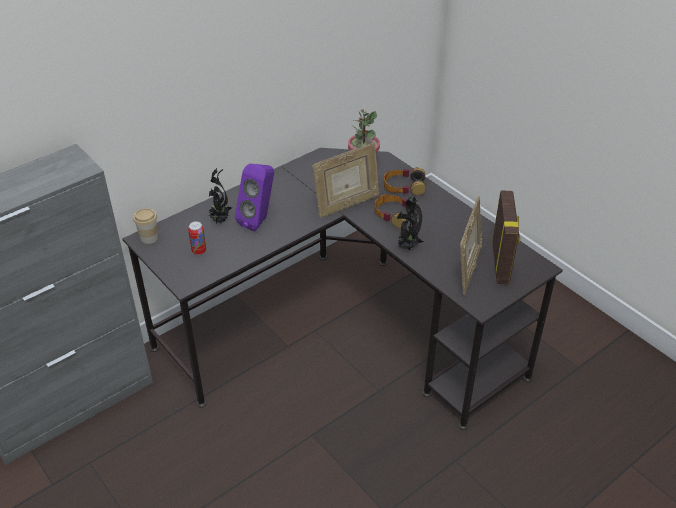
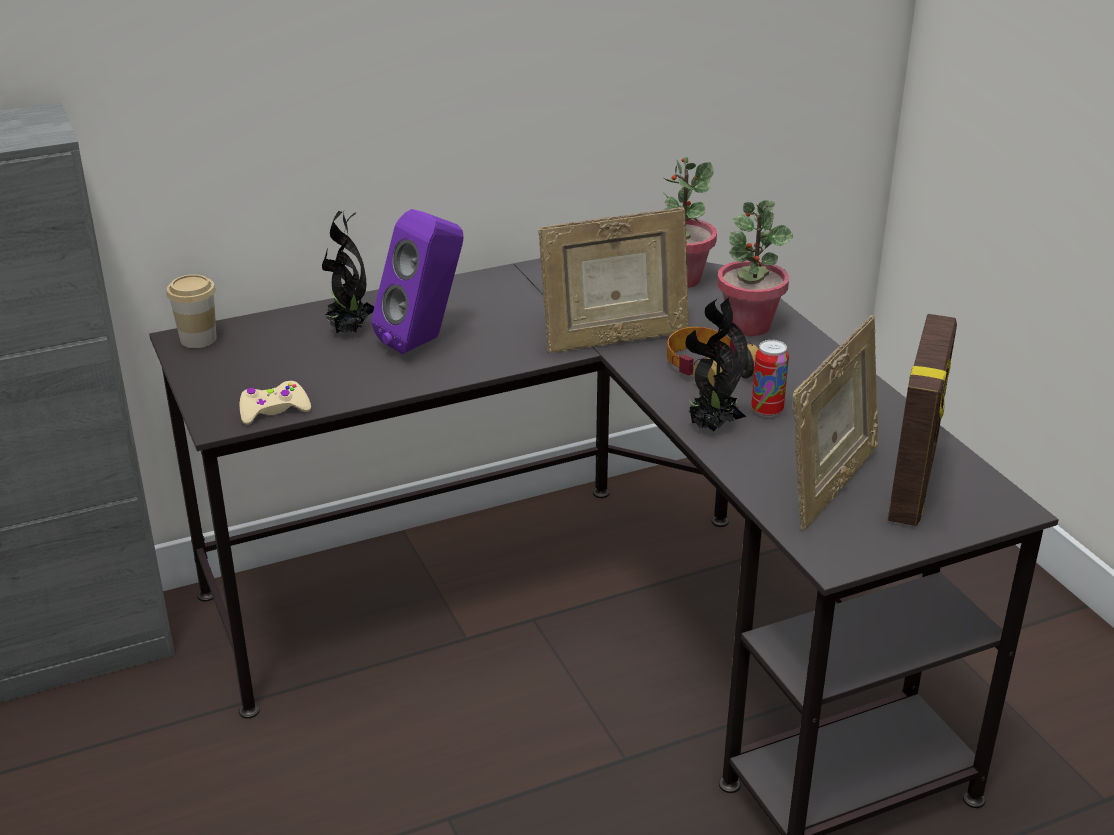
camera: 15 degrees right, 10 degrees down
(199, 251) = (279, 373): can -> can (767, 410)
(207, 273) = (273, 410): none -> beige game controller
(404, 186) = (749, 325): headphones -> potted plant

